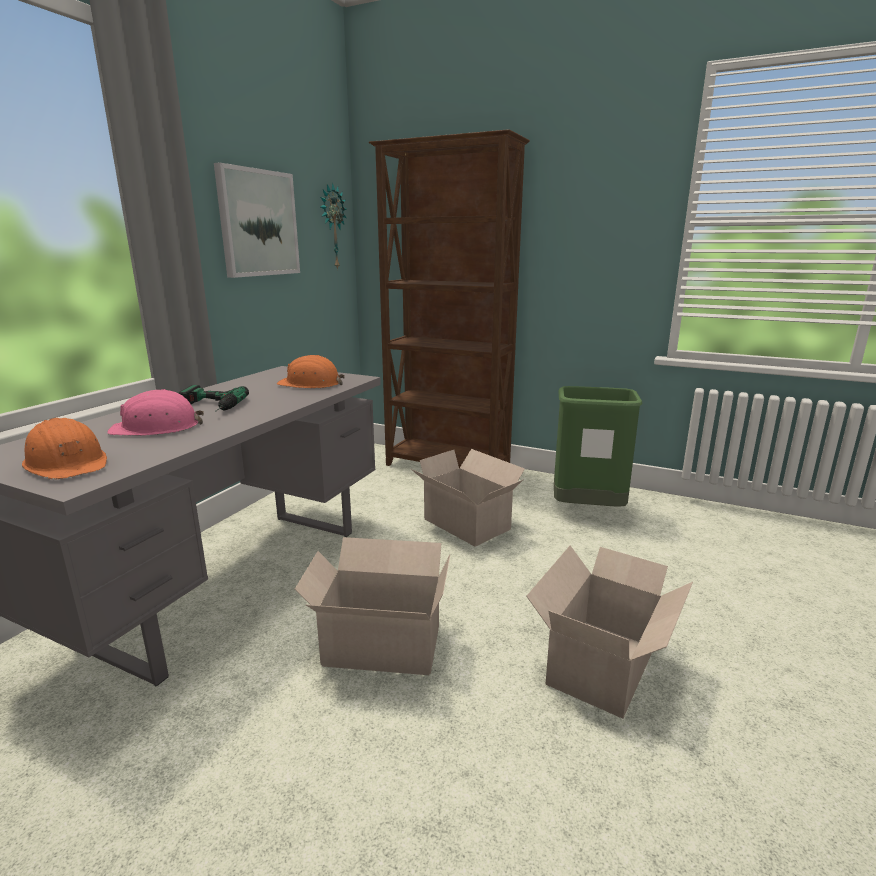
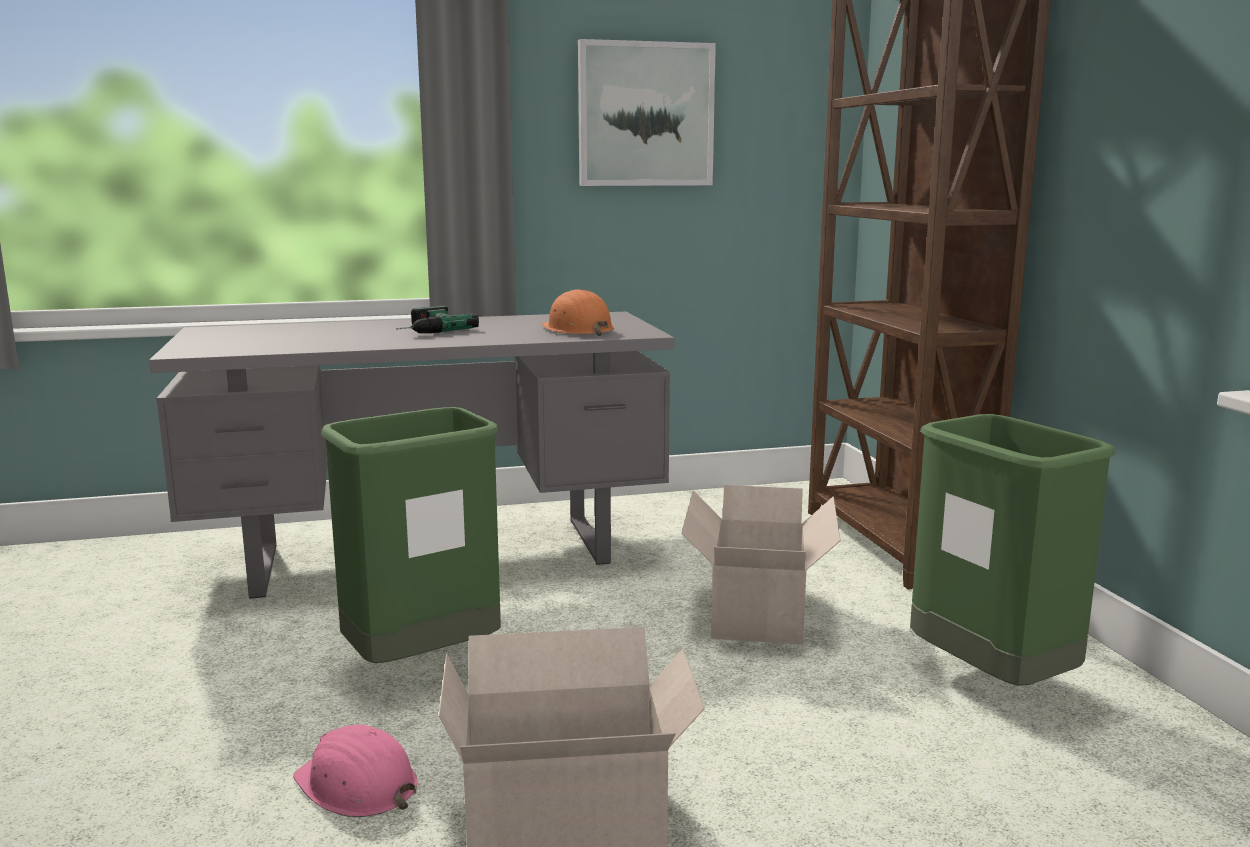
camera: 50 degrees right, 5 degrees down
(67, 463) = (222, 342): orange hard hat -> none
(156, 427) = (340, 335): pink hard hat -> pink hard hat (357, 785)
(332, 227) = (805, 118): wall clock -> none
(379, 644) = (423, 663): cardboard box -> green trash can

